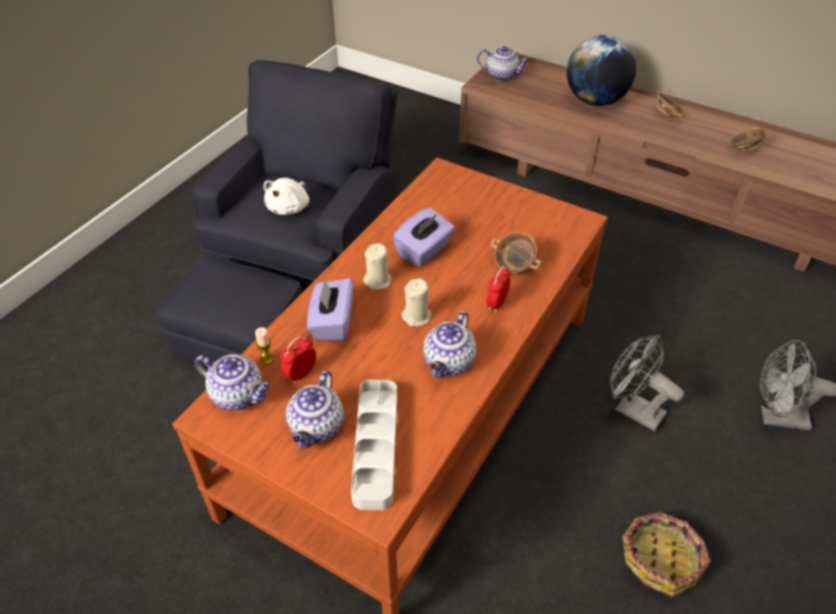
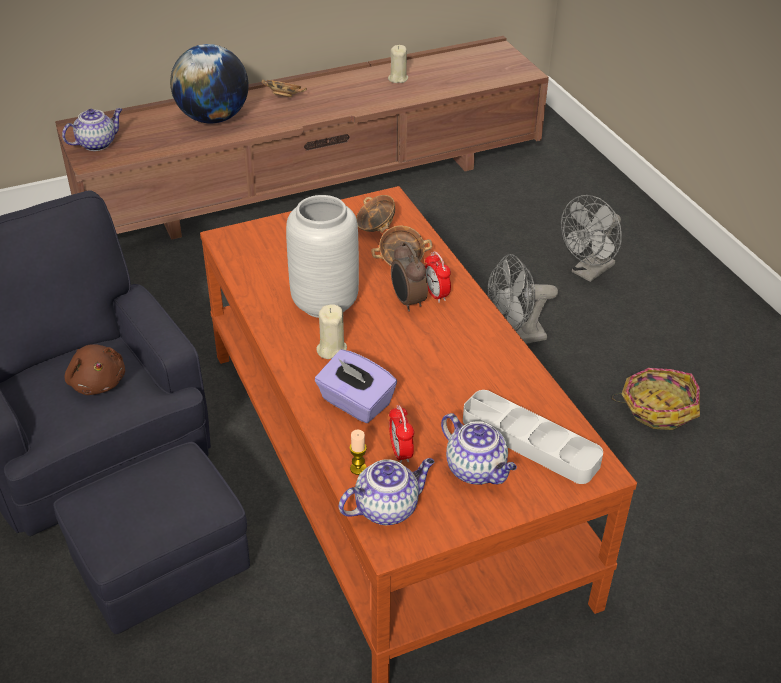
camera: 55 degrees left, 5 degrees down
(289, 207) = (97, 382): white plush toy -> brown plush toy
(417, 316) = (403, 347): beige candle -> beige candle (397, 78)
(424, 251) = (323, 302): purple tissue box -> grey vase
(449, 363) = (477, 355): teapot -> none
(471, 292) = (407, 302): none -> alarm clock
(743, 148) = (374, 91): bowl -> bowl (375, 228)

